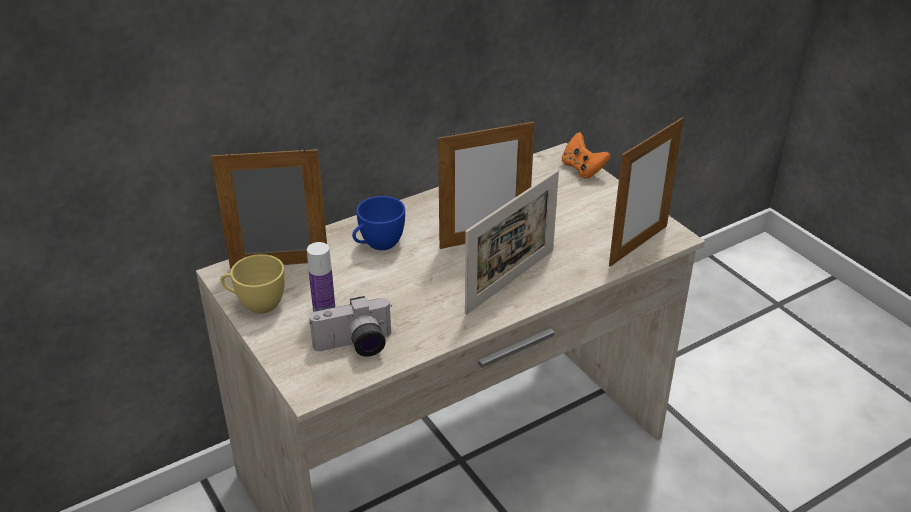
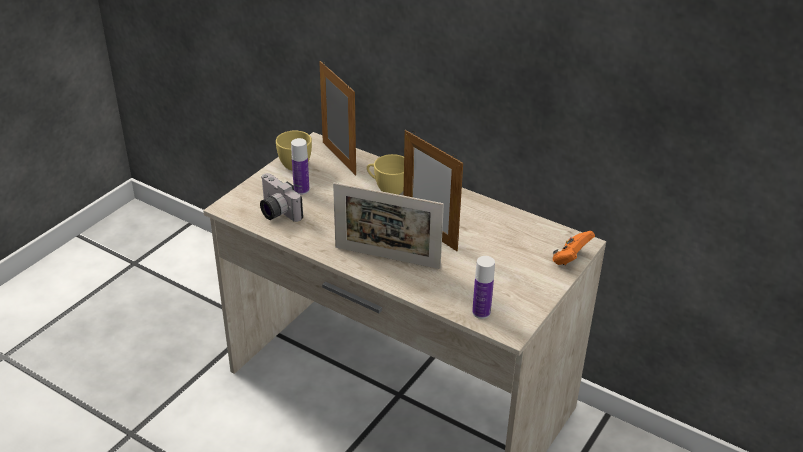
camera: 65 degrees right, 0 degrees up
(377, 245) = (387, 189): blue cup -> yellow cup
(638, 245) = (481, 312): picture frame -> bottle

